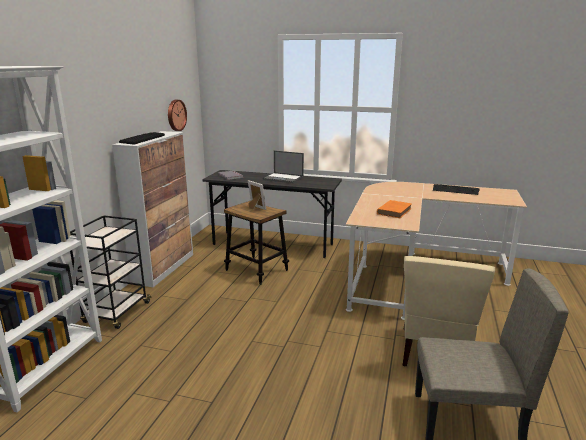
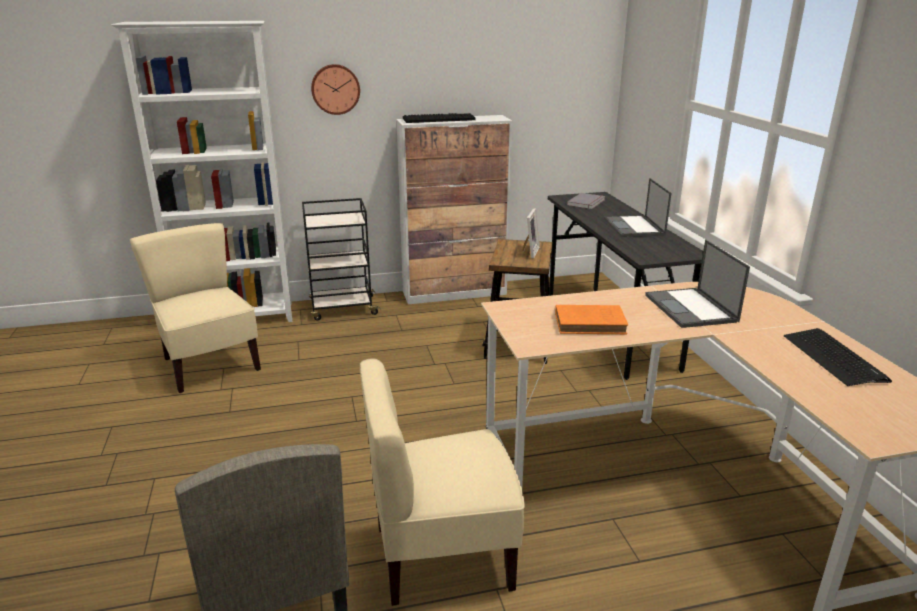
camera: 60 degrees right, 5 degrees up
(117, 400) = (209, 365): none -> beige chair
(176, 115) = (544, 96): wall clock -> wall clock (335, 89)
(394, 194) = (691, 308): none -> laptop

